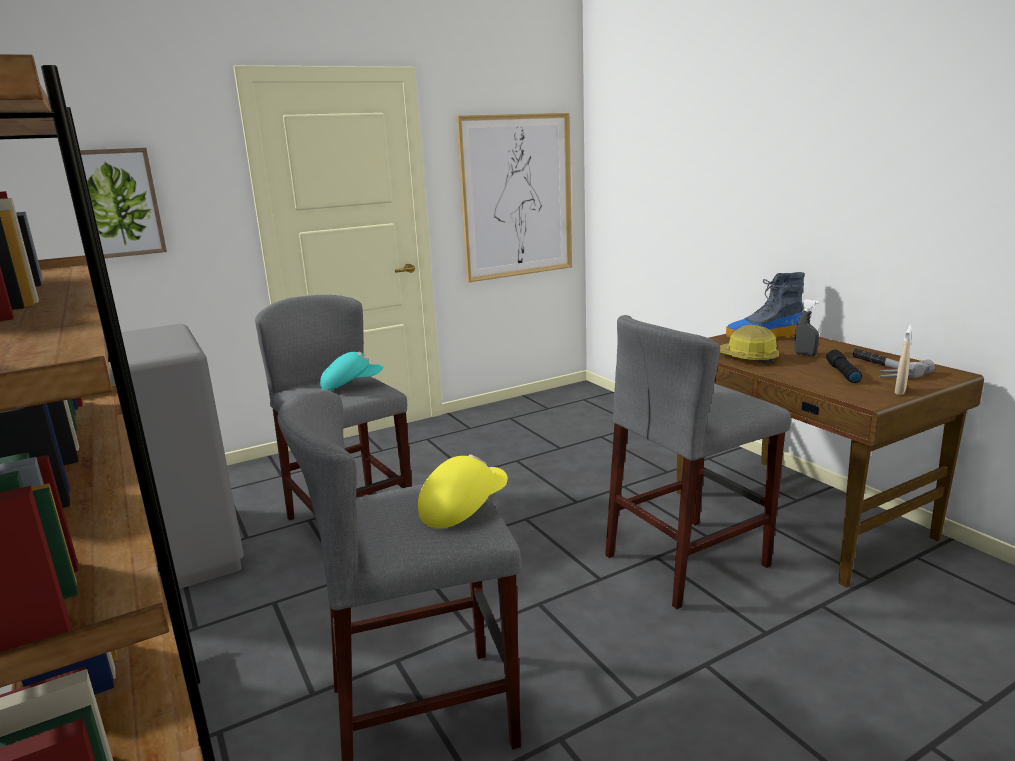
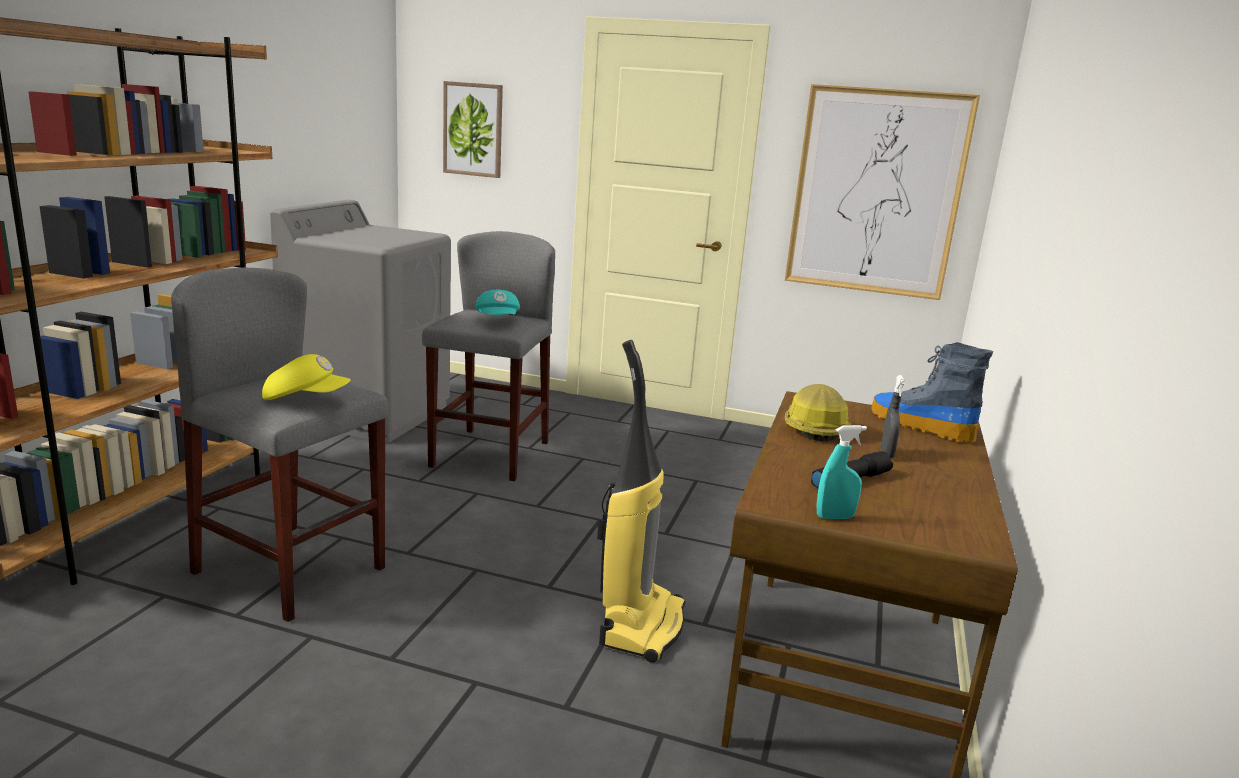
camera: 45 degrees right, 0 degrees up
(351, 385) = (498, 320): turquoise cap -> turquoise cap turned 45 degrees clockwise
(687, 561) = (640, 625): grey stool -> vacuum cleaner
(880, 369) = (909, 499): hammer -> none
(900, 391) = (835, 517): beige spray bottle -> turquoise spray bottle

